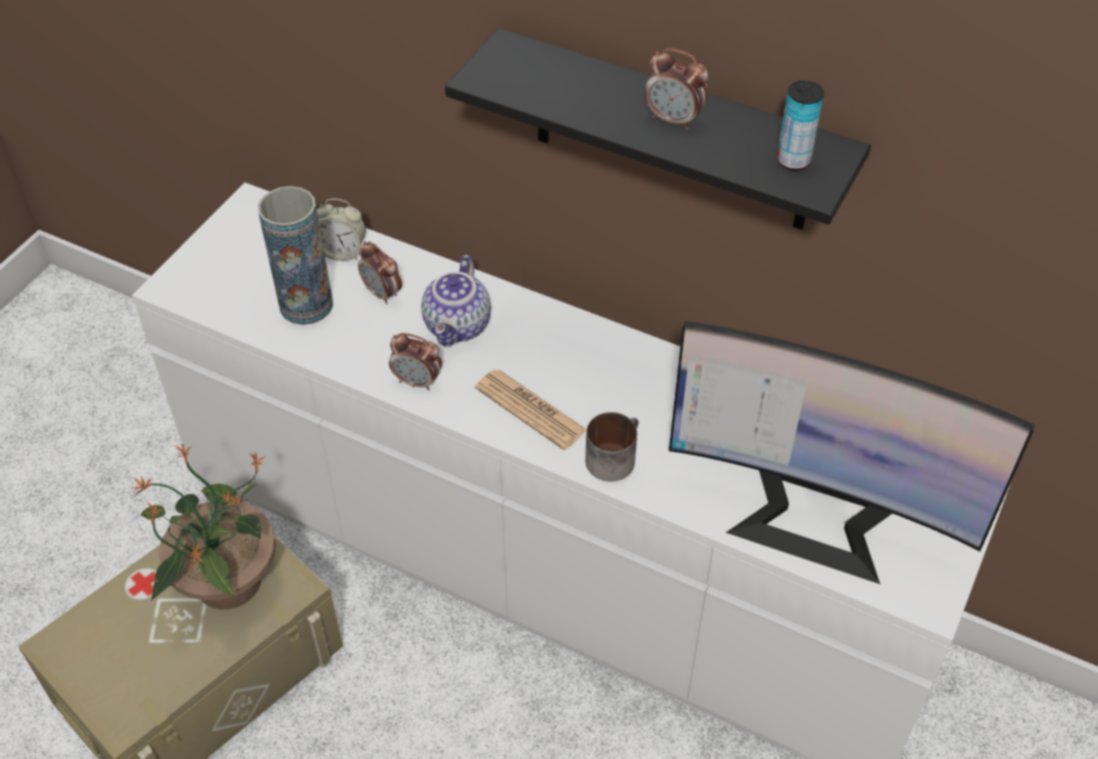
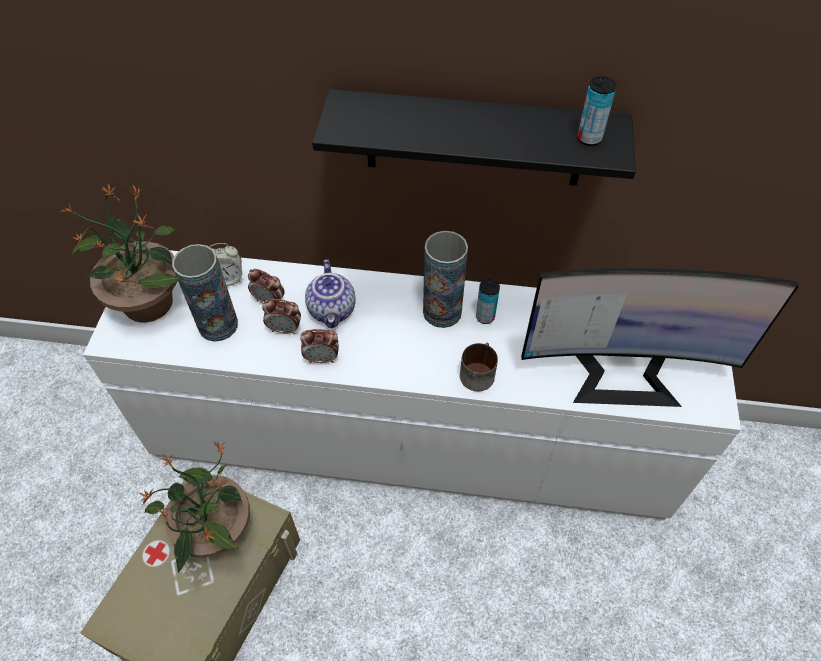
camera: 20 degrees left, 5 degrees up
(234, 253) = (148, 301): none -> potted plant
(530, 409) = (408, 355): newspaper -> none
(602, 368) = (442, 312): none -> vase
(658, 390) = (485, 317): none -> can
(674, 119) = (491, 128): alarm clock -> alarm clock (285, 329)

